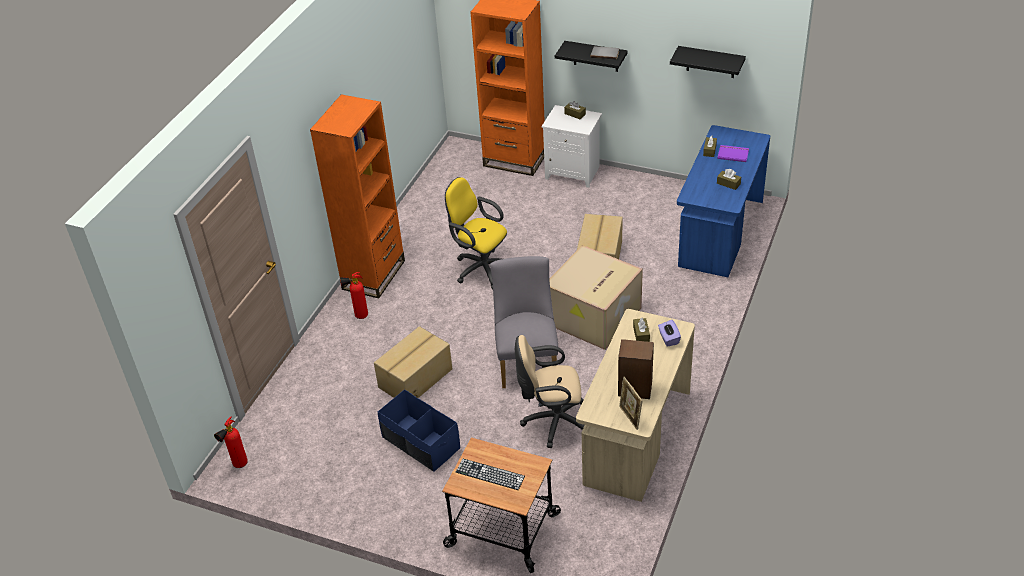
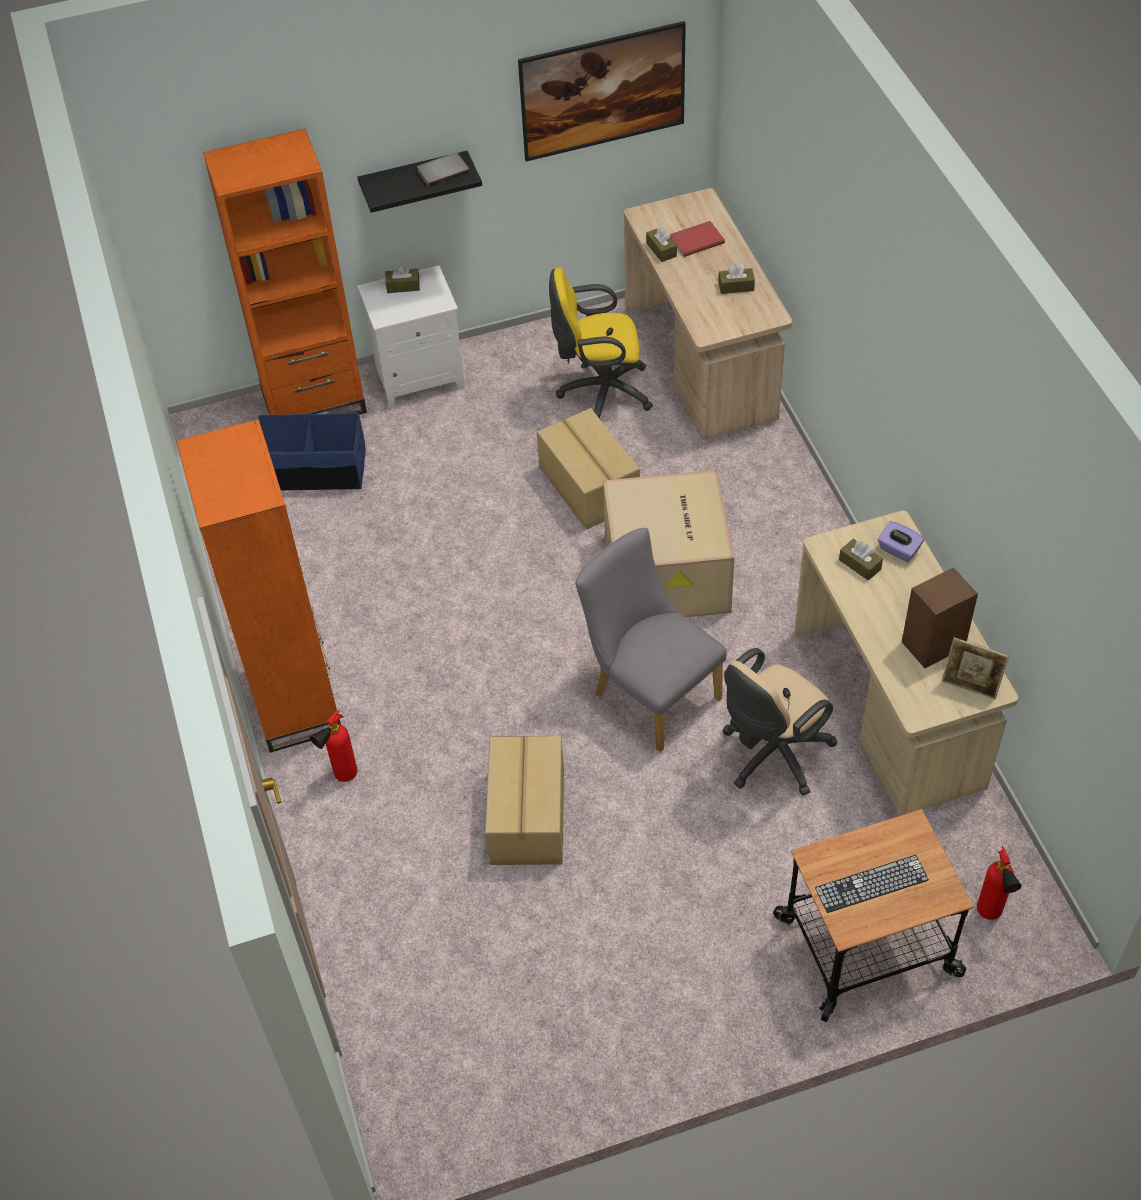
camera: 40 degrees left, 10 degrees up
(238, 466) = (416, 1123): fire extinguisher -> fire extinguisher (991, 916)
(420, 443) = (636, 904): blue storage box -> blue storage box (314, 471)
(481, 268) = (443, 595): yellow office chair -> yellow office chair (600, 392)
(710, 62) = (603, 116): black shelf -> picture
(719, 233) = (703, 362): blue desk -> beige desk
(733, 154) = (696, 240): purple book -> red book

